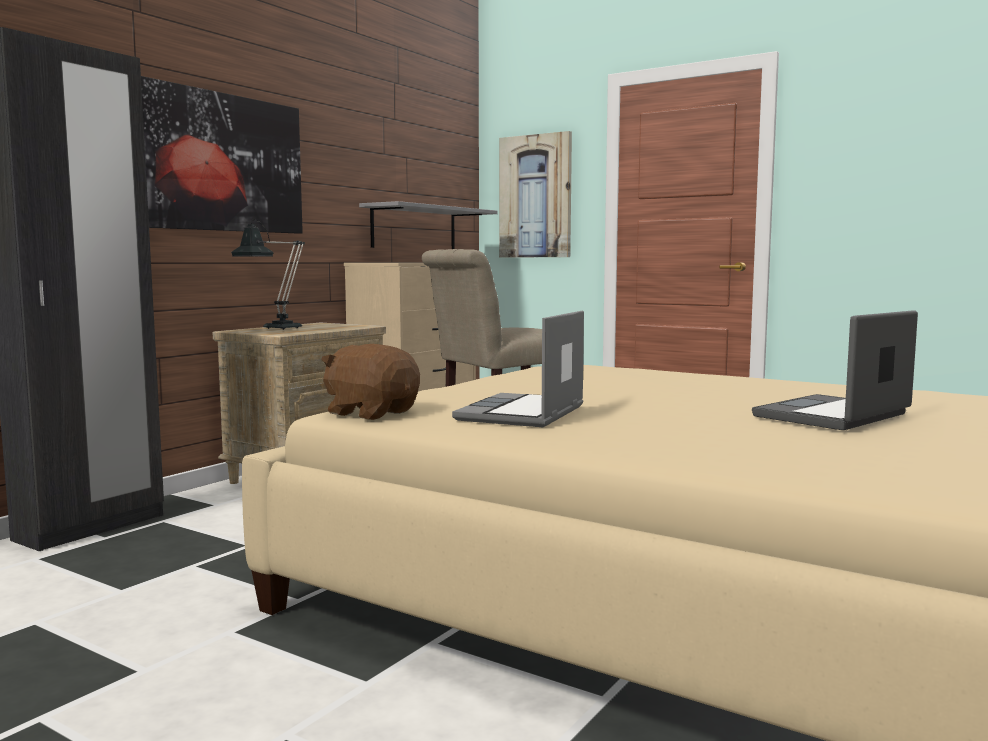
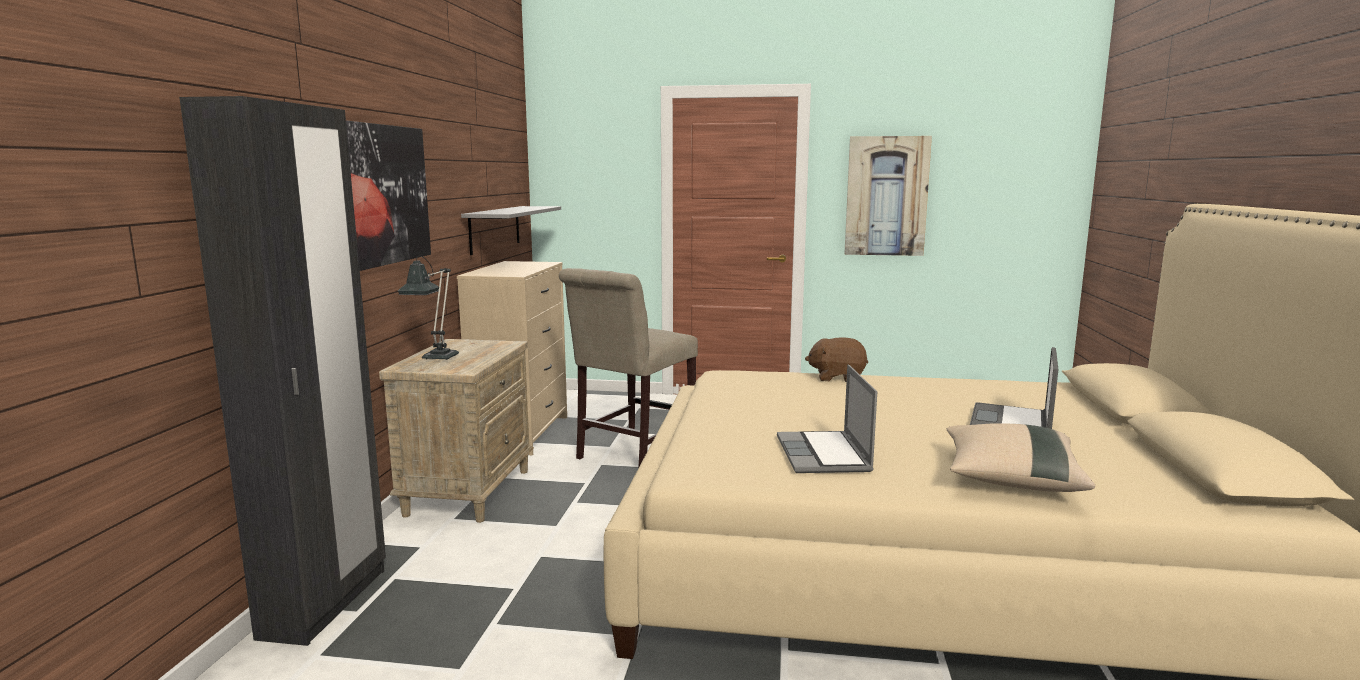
camera: 25 degrees left, 5 degrees up
(371, 413) = (713, 473): brown plush toy -> brown plush toy (837, 377)
(535, 196) = (591, 191): picture -> picture (886, 196)
(714, 449) = (1010, 479): none -> beige pillow

